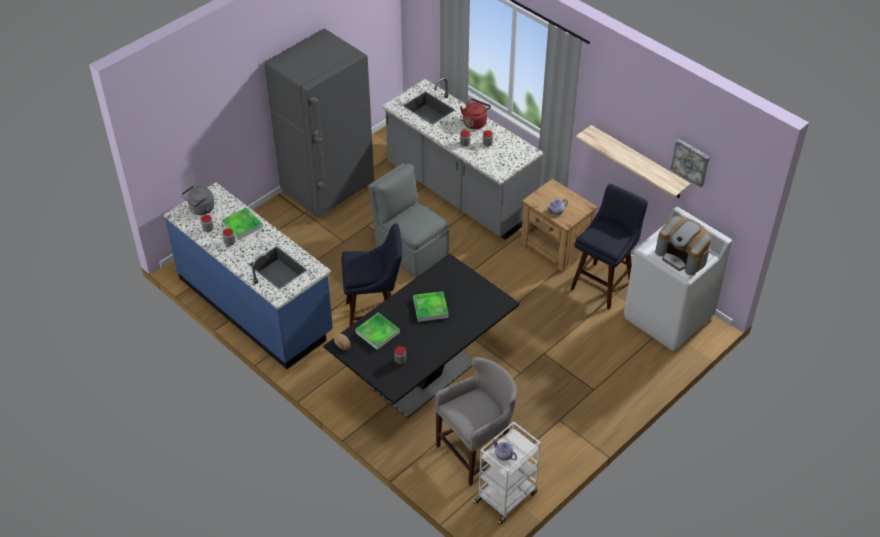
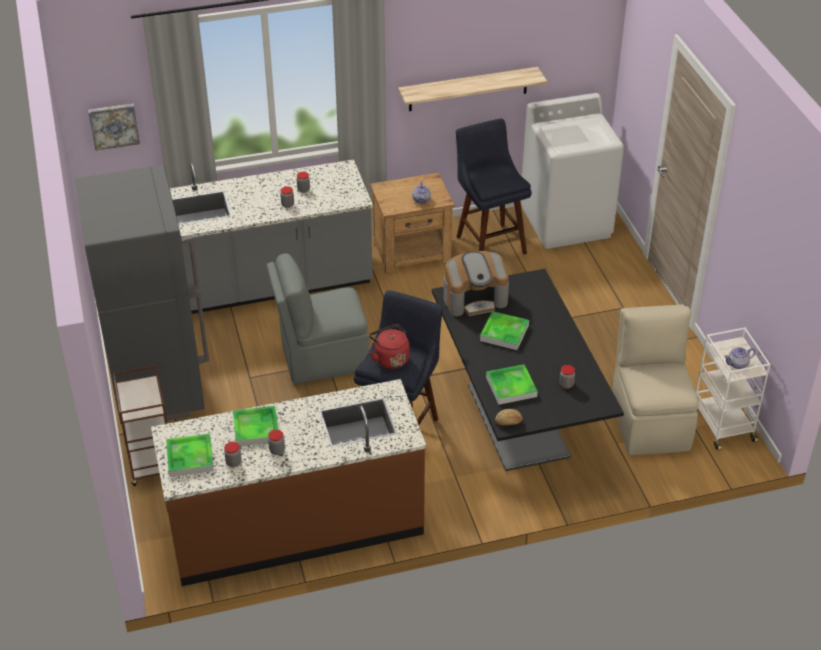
camera: 60 degrees left, 5 degrees down
(201, 209) = (190, 457): grey kettle -> tray
(255, 305) = (295, 525): blue counter -> brown counter
(265, 218) = (152, 462): none -> brown cart
(475, 122) = (260, 185): red kettle -> red kettle (390, 358)
(477, 451) = (650, 422): grey stool -> beige chair
(682, 256) = (585, 133): coffee machine -> coffee machine (475, 299)
(691, 162) = (535, 41): picture -> picture (114, 125)

